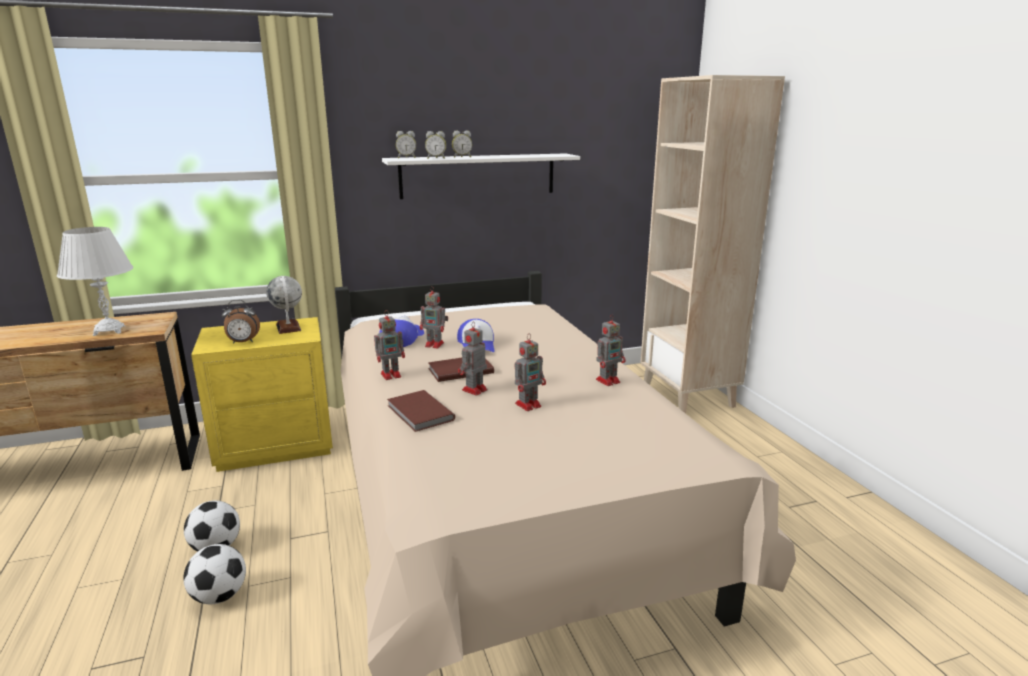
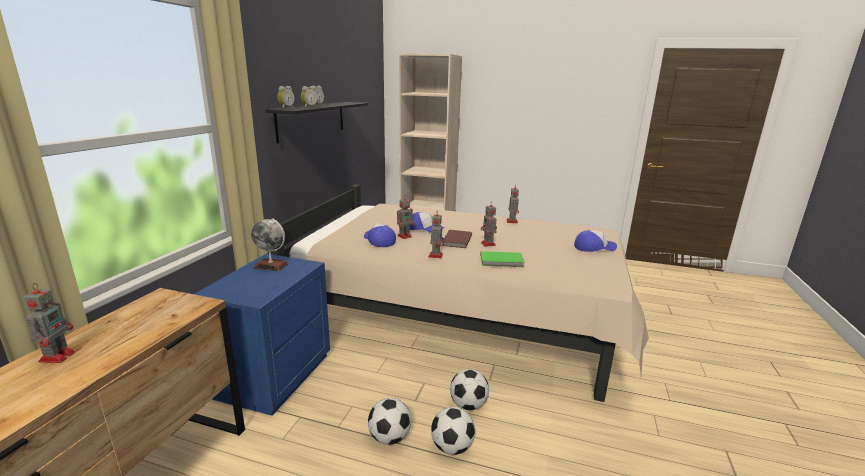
camera: 55 degrees left, 0 degrees up
(109, 330) = (154, 323): white table lamp -> none
(243, 342) = (272, 285): alarm clock -> none
(275, 445) = (273, 375): yellow nightstand -> blue nightstand
(306, 580) = (468, 405): none -> football
(419, 413) = (502, 261): brown book -> green book
(478, 175) = (312, 120): white shelf -> black shelf
(529, 404) = (521, 239): toy robot -> toy robot (58, 356)
(586, 466) = (594, 247): none -> cap

